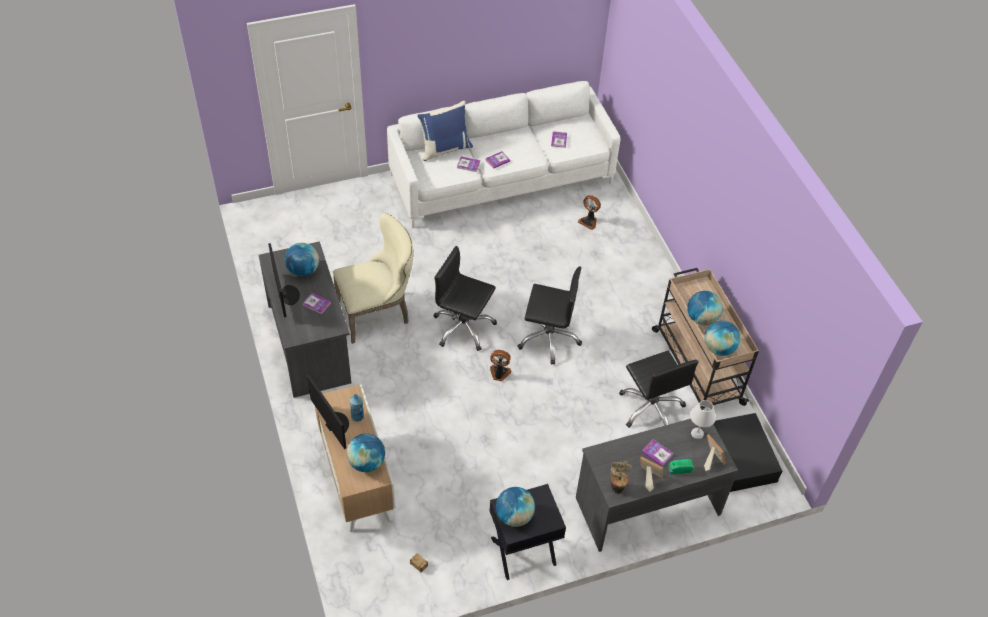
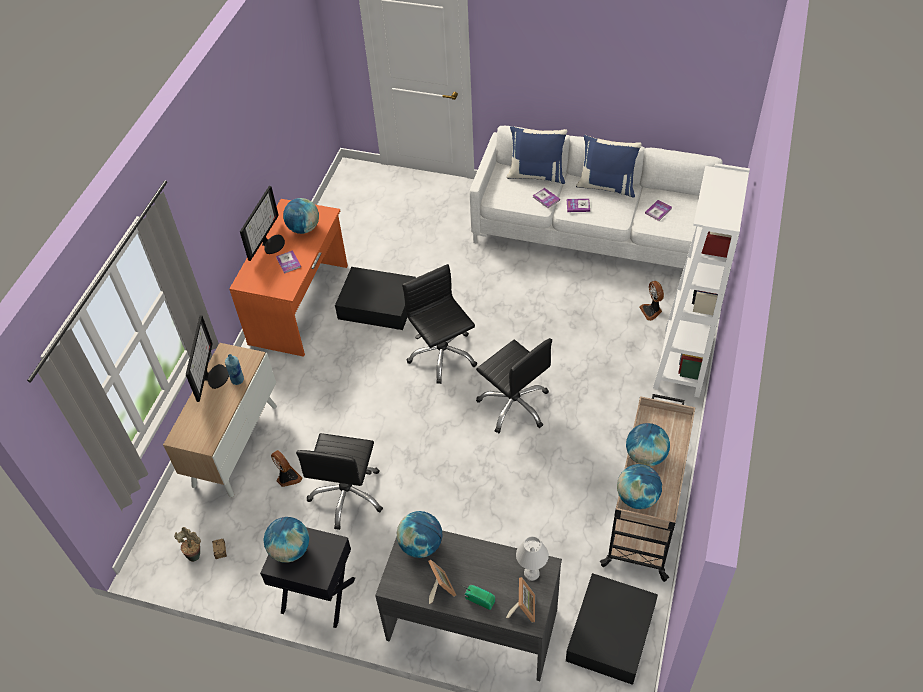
camera: 40 degrees right, 0 degrees up
(310, 343) = (300, 304): grey desk -> orange desk
(366, 462) = (208, 425): globe -> globe (421, 545)
(378, 313) = (378, 305): beige chair -> black storage box
(499, 373) = (439, 415): fan -> fan (287, 478)
(506, 136) = (607, 186): none -> blue pillow
(617, 487) = (401, 579): potted plant -> potted plant (195, 554)
(638, 249) = (681, 362): none -> white bookcase
(651, 408) = (560, 528): black office chair -> black office chair (348, 495)
(657, 453) = (471, 569): book -> none

